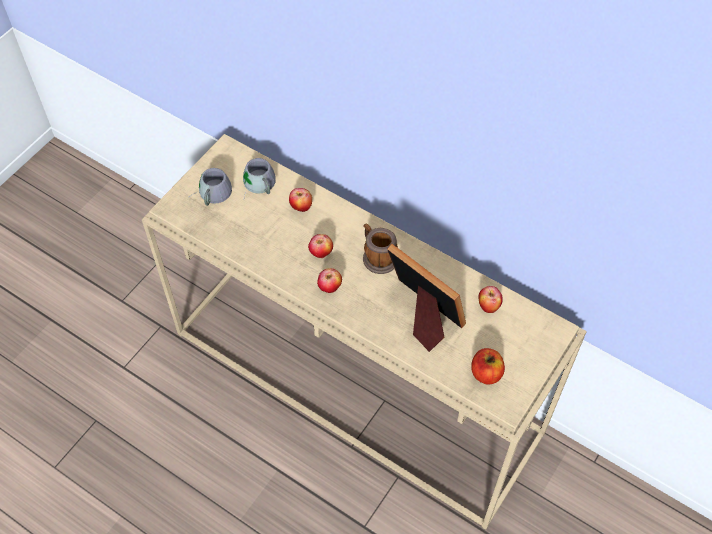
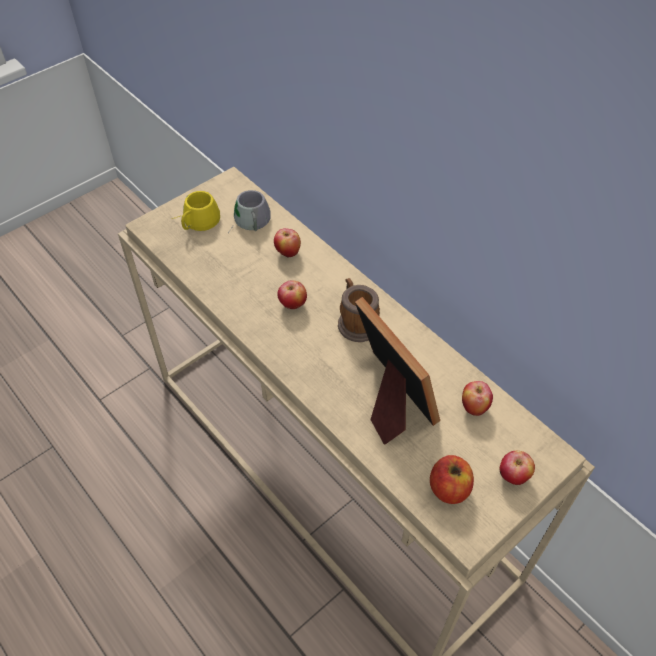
camera: 15 degrees right, 5 degrees down
(210, 194) = (195, 221): grey mug -> yellow mug
(330, 288) = (289, 344): apple -> apple (513, 477)

